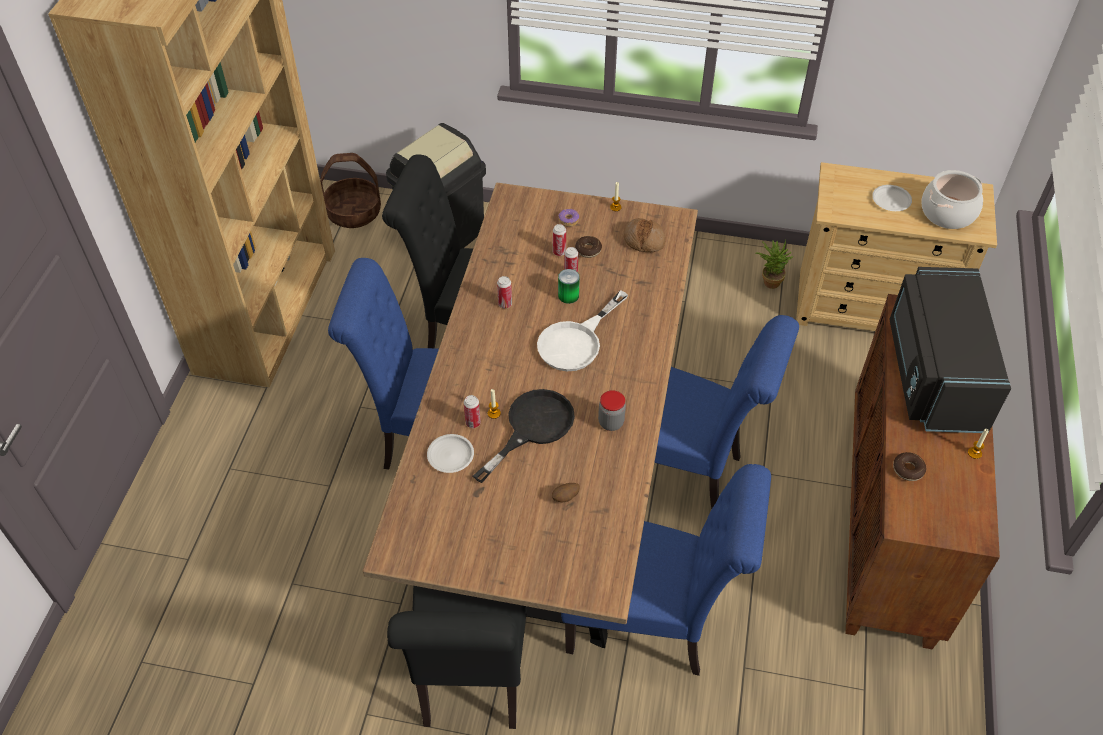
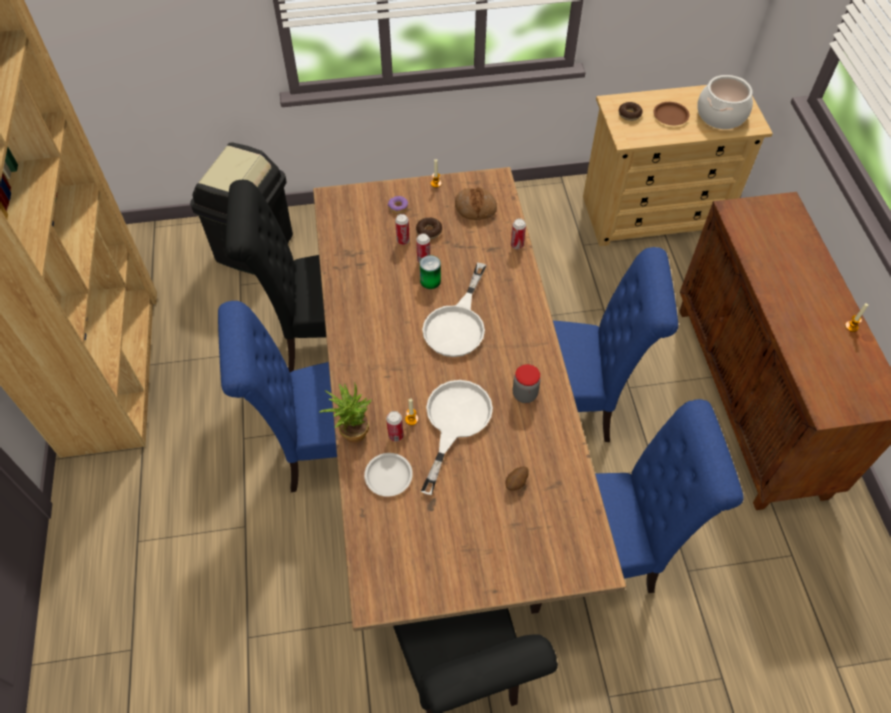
camera: 20 degrees left, 5 degrees up
(354, 212) = (161, 249): basket -> none
(505, 304) = (374, 306): can -> can (517, 245)
(532, 428) = (454, 422): black frying pan -> white frying pan
(769, 280) = (561, 213): potted plant -> potted plant (351, 431)
(891, 200) = (670, 116): white plate -> brown plate
(908, 470) = (806, 359): donut -> donut (629, 114)
(933, 374) = (784, 264): black microwave -> none

